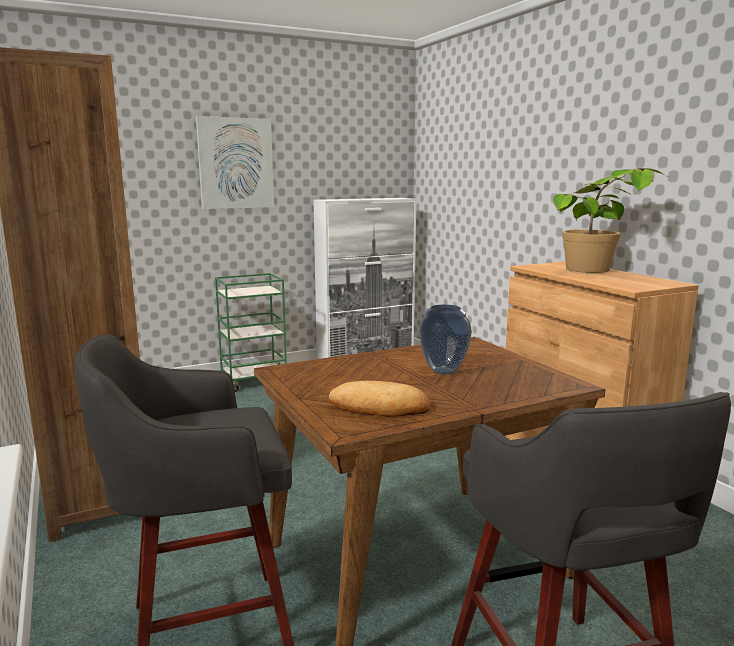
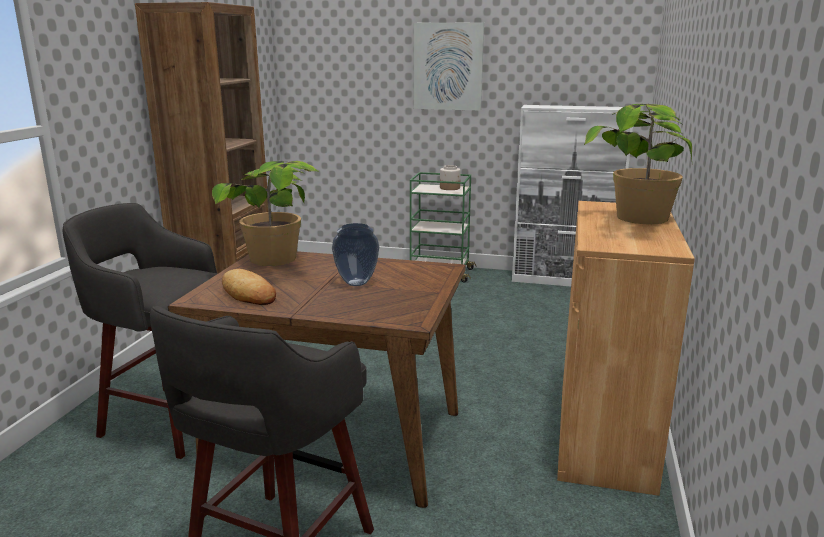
camera: 40 degrees right, 5 degrees up
(257, 289) = (450, 188): none -> jar
(329, 378) = (276, 266): none -> potted plant

